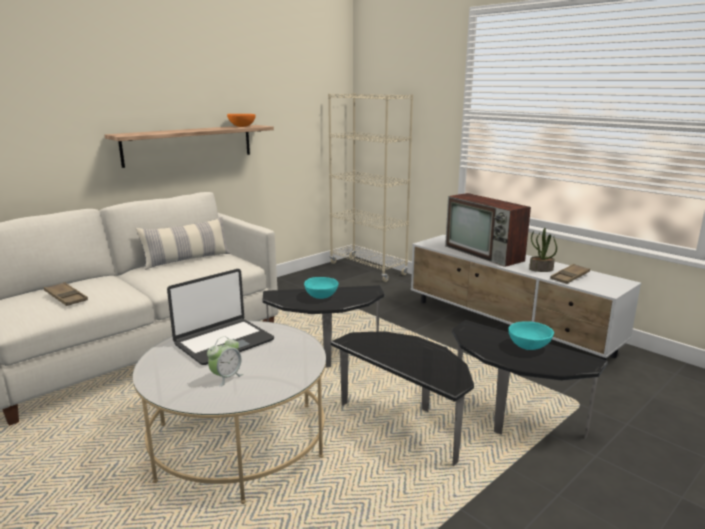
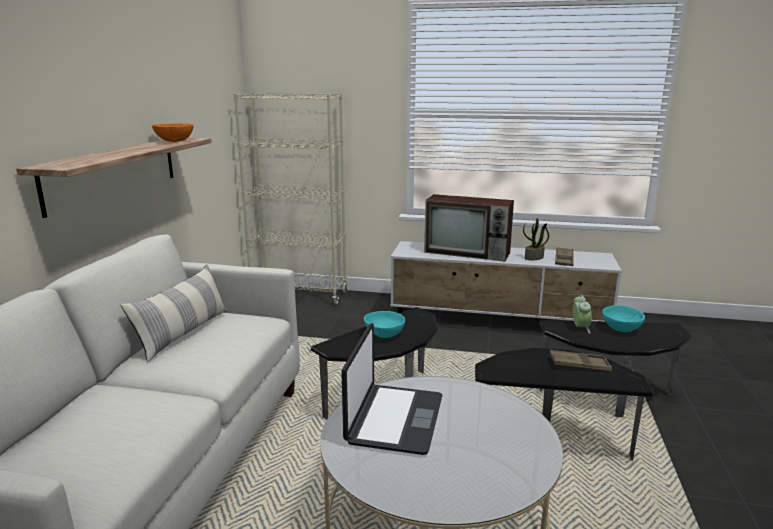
camera: 35 degrees left, 0 degrees up
(66, 297) = (103, 438): brown tray -> brown tray (579, 365)
(226, 377) = (472, 457): alarm clock -> alarm clock (580, 328)

